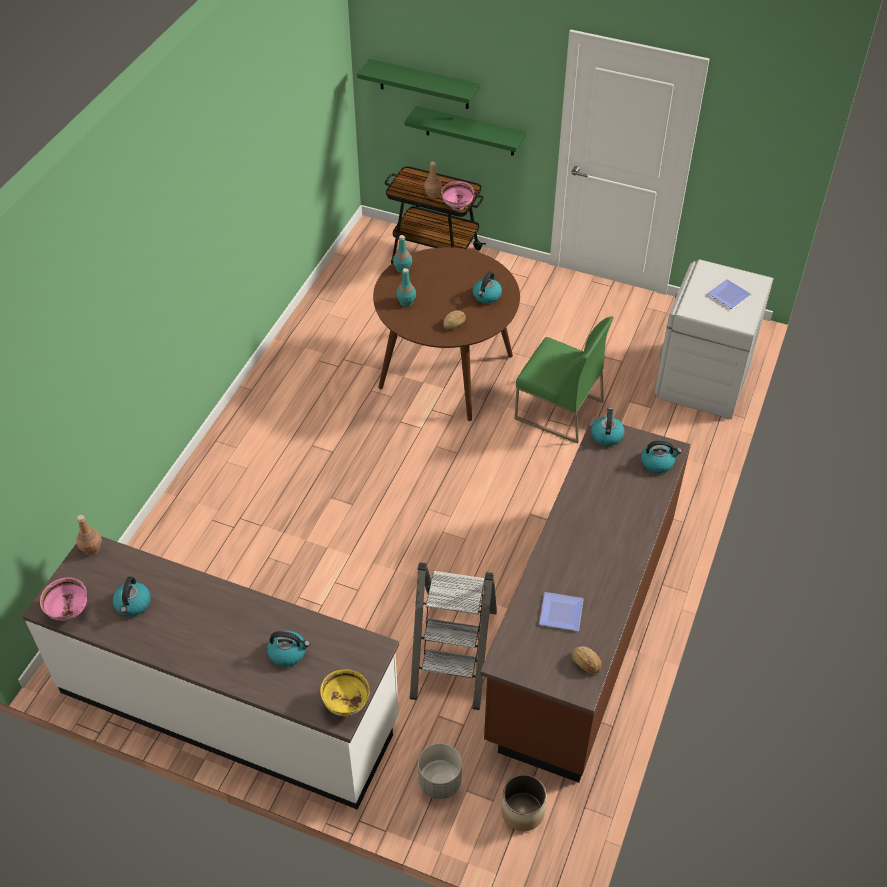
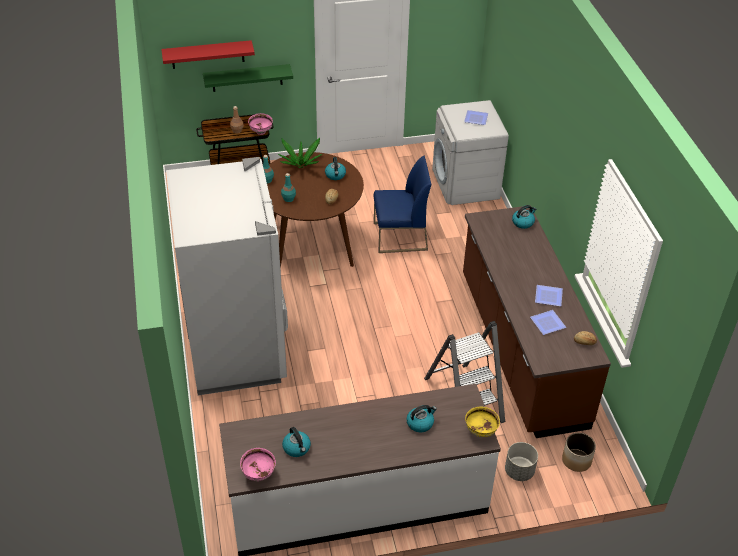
camera: 35 degrees left, 5 degrees down
(92, 548) = (235, 431): brown bottle -> none
(261, 455) = (237, 348): none -> white fridge
(424, 84) = (207, 54): green shelf -> red shelf
(458, 266) = (300, 165): none -> potted plant
(558, 410) = (399, 237): green chair -> blue chair
(596, 579) = (549, 297): none -> plate
(606, 435) = (482, 220): kettle -> none

